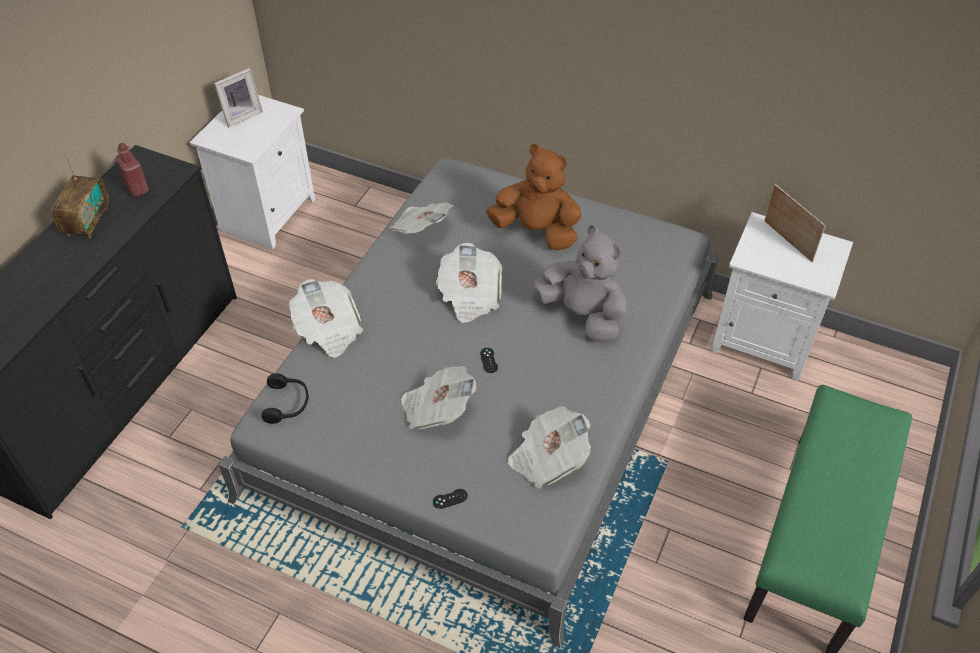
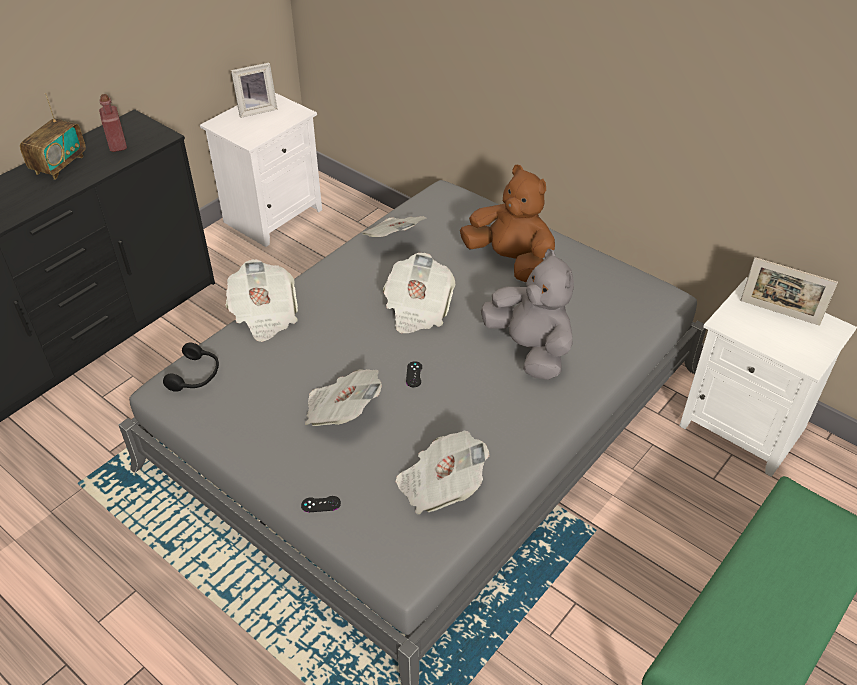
camera: 15 degrees right, 5 degrees down
(788, 241) = (779, 312): picture frame -> picture frame turned 135 degrees clockwise

